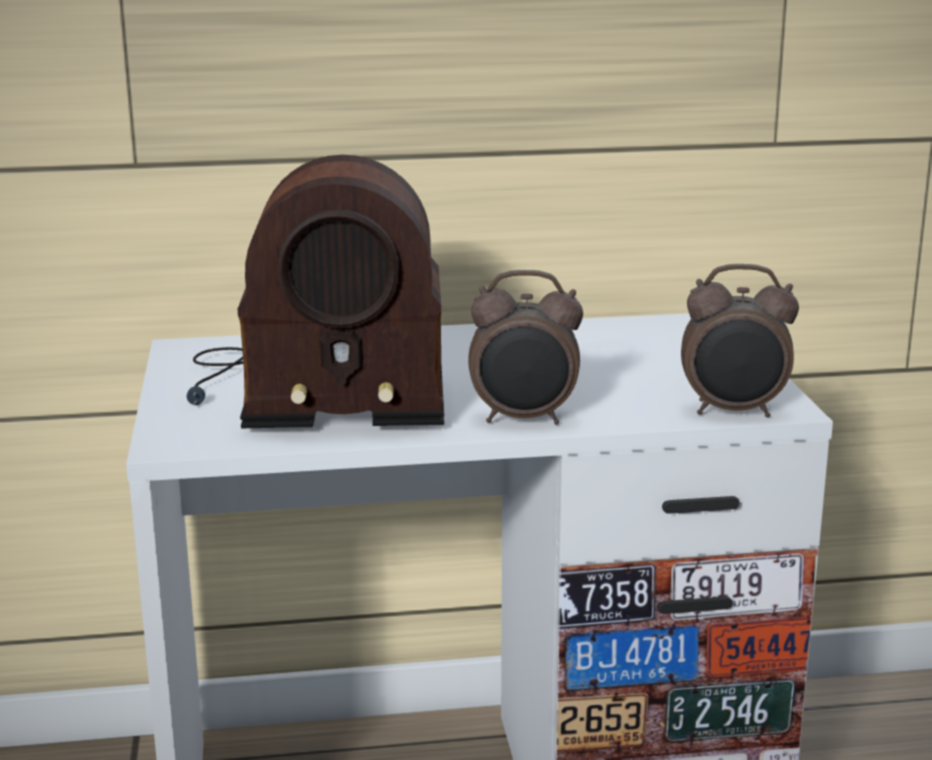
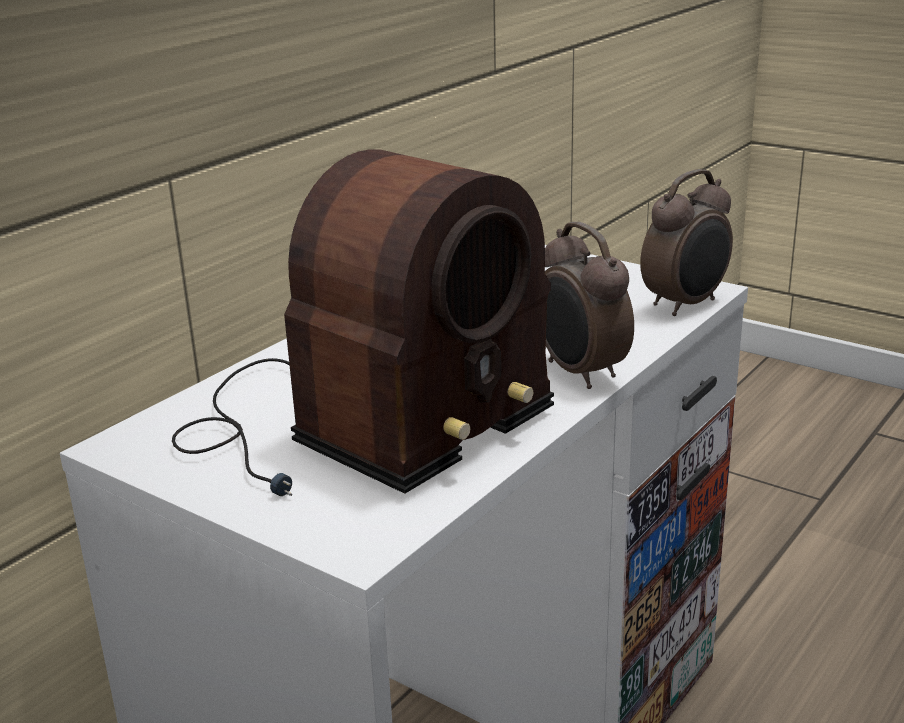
camera: 45 degrees left, 5 degrees up
(524, 419) = (580, 373): alarm clock -> alarm clock turned 105 degrees clockwise

